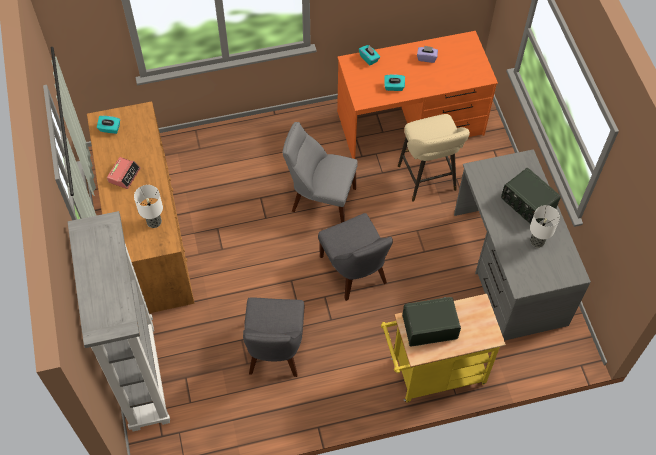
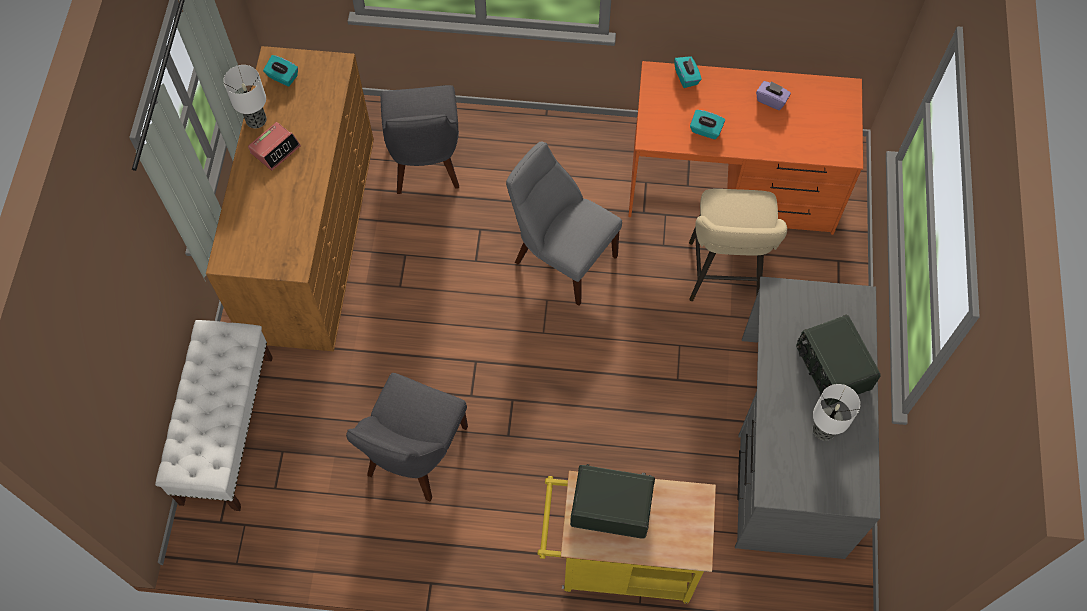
camera: 20 degrees right, 5 degrees up
(141, 375) = (227, 428): grey bookcase -> white bench
(154, 222) = (288, 229): table lamp -> table lamp (256, 120)
(355, 272) = (568, 378): grey chair -> grey chair (425, 162)

